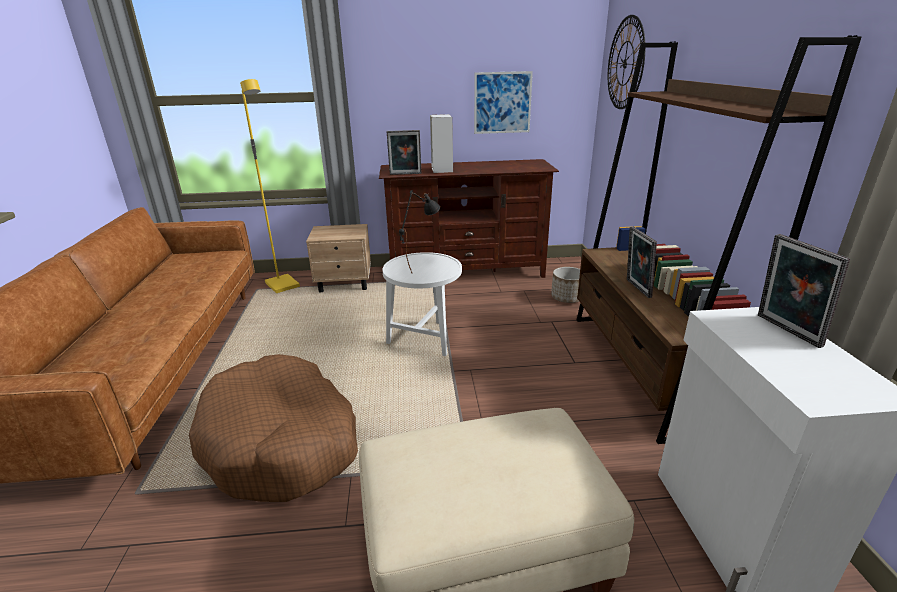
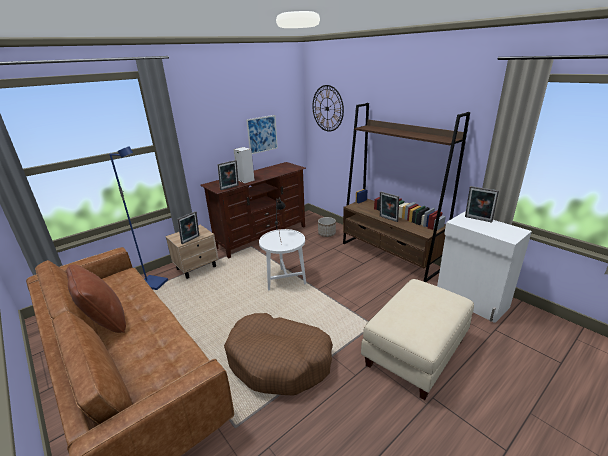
camera: 35 degrees left, 0 degrees up
(139, 295) = (105, 322): none -> brown pillow
(283, 285) = (154, 283): yellow floor lamp -> blue floor lamp
(330, 238) = (191, 240): none -> picture frame

